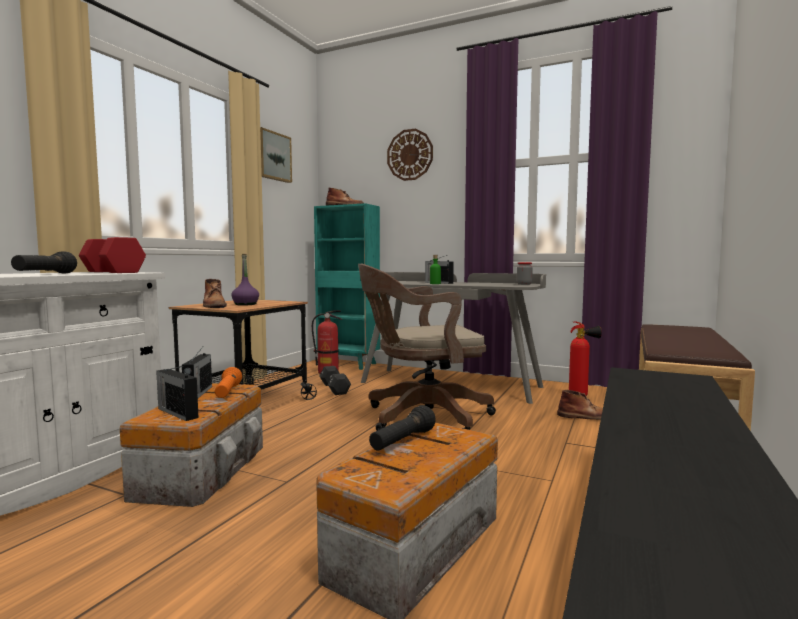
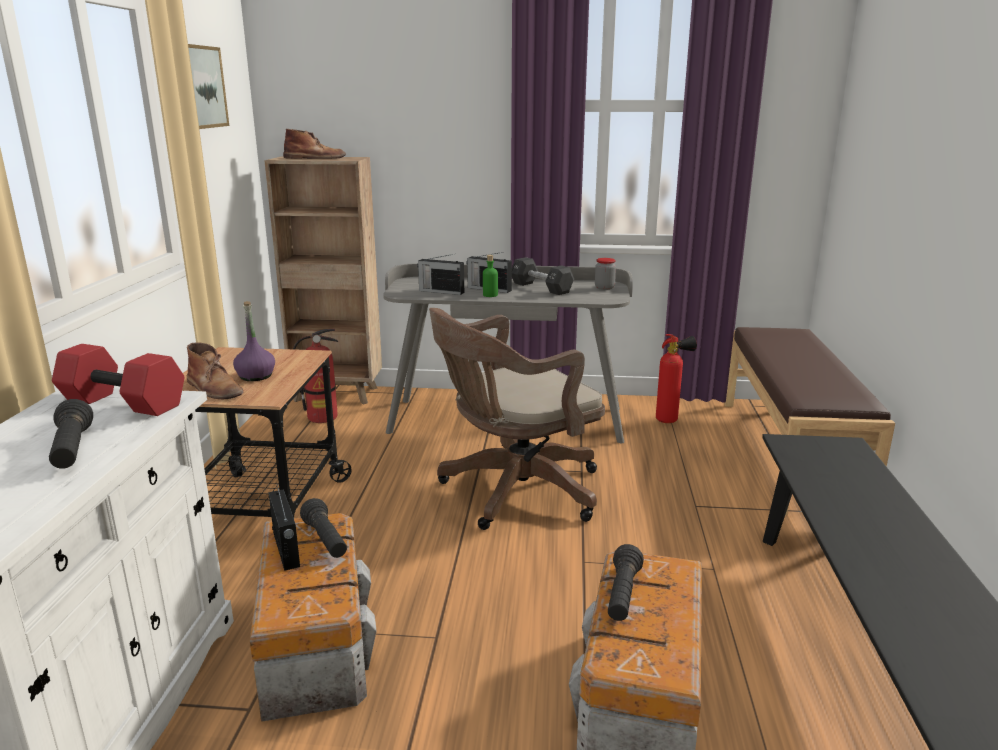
camera: 20 degrees left, 15 degrees up
(177, 413) = (306, 598): radio -> radio (440, 291)
(227, 393) = (326, 540): orange flashlight -> black flashlight
(334, 388) = (359, 452): black dumbbell -> black dumbbell (541, 288)
(348, 364) = (338, 394): turquoise bookcase -> brown bookcase
(410, 155) = (416, 77): wall clock -> none
(586, 416) = (693, 456): brown boot -> none

